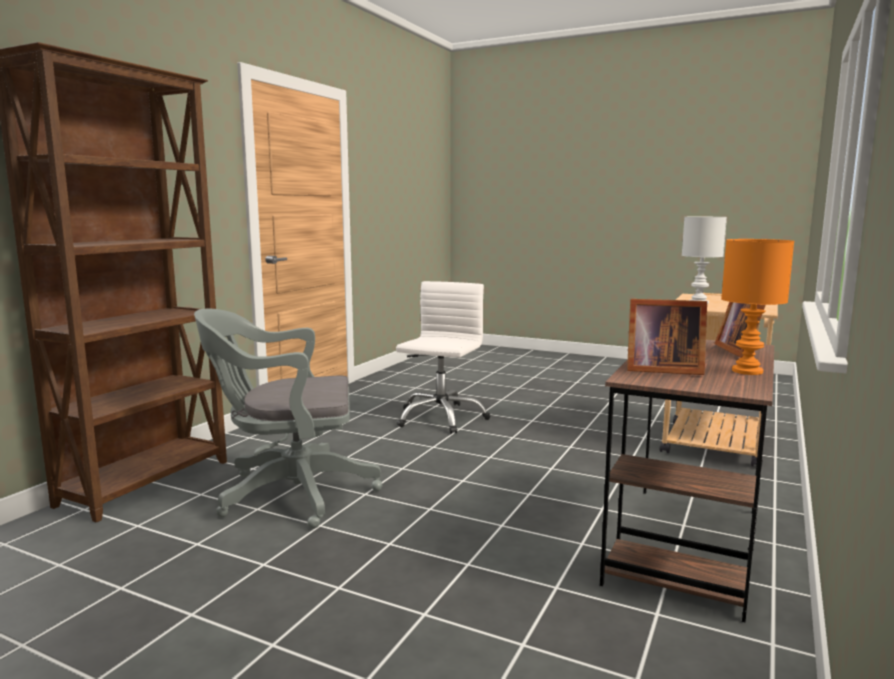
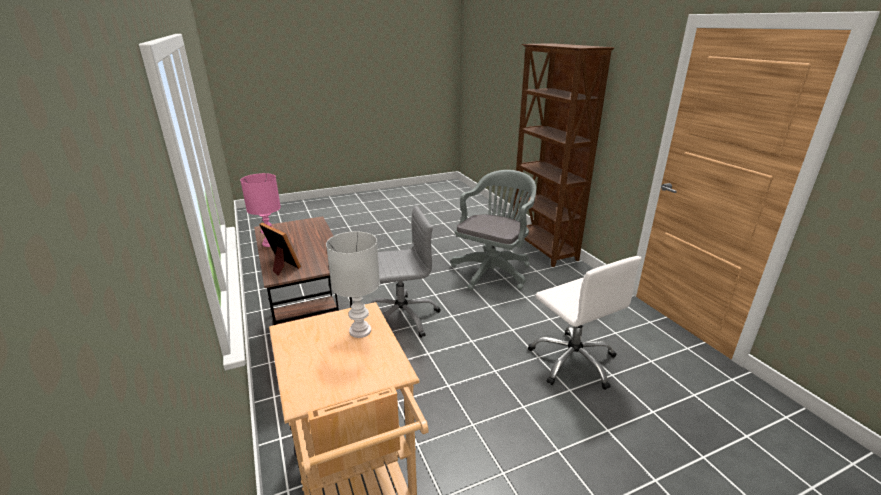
camera: 130 degrees right, 15 degrees up
(523, 506) = (402, 317): none -> grey office chair
(660, 369) = (309, 230): picture frame -> none
(748, 371) = (269, 244): orange table lamp -> pink table lamp

